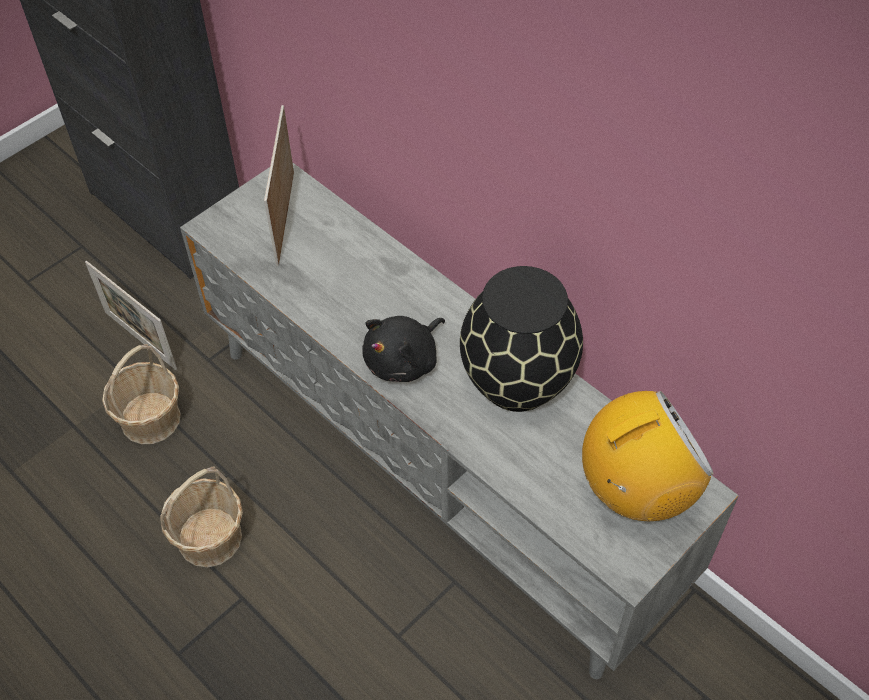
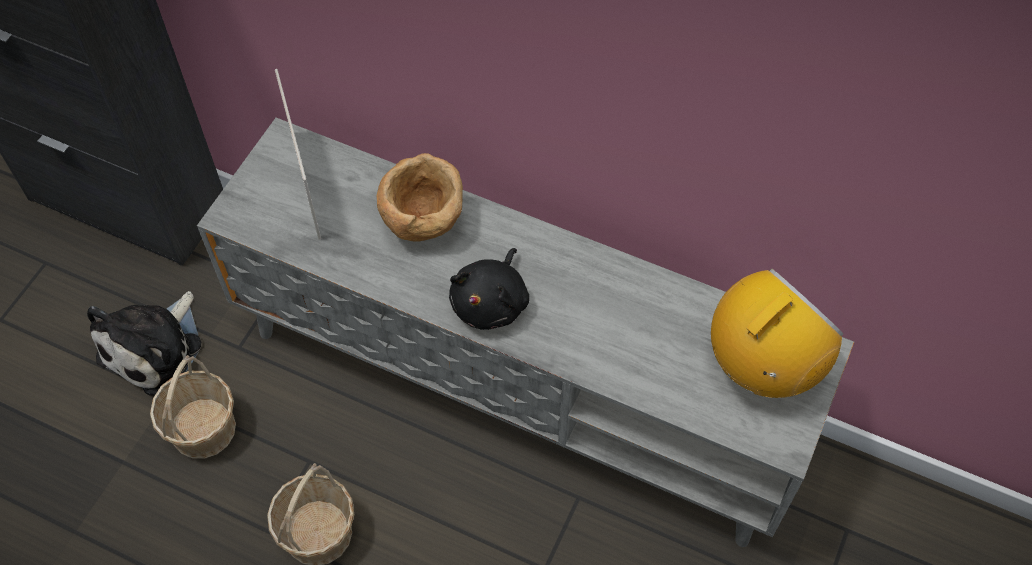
camera: 20 degrees left, 5 degrees up
(140, 340) = (155, 347): picture frame -> plush toy
(374, 277) = (424, 223): none -> brown bowl
(519, 382) = (611, 291): black vase -> none

